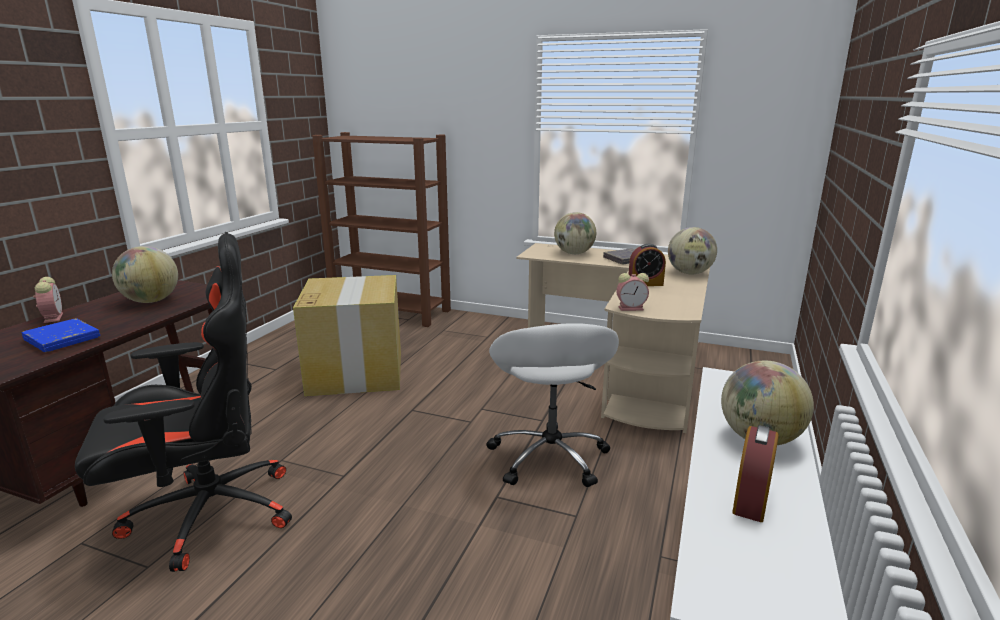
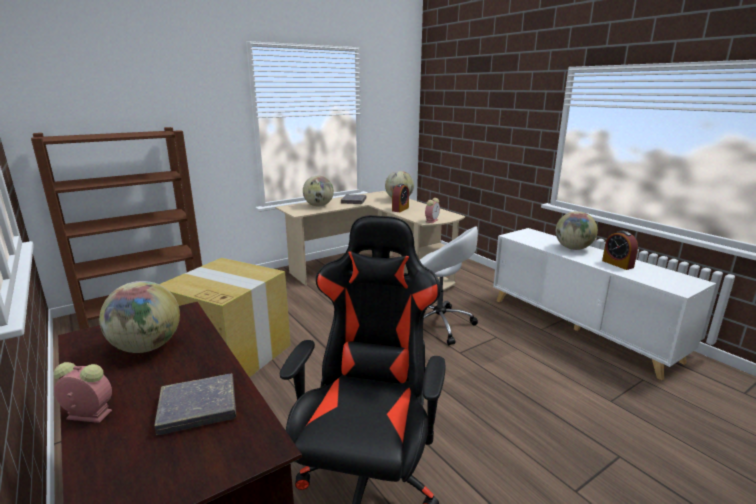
camera: 55 degrees left, 0 degrees up
(62, 339) = (198, 407): blue book -> grey book

